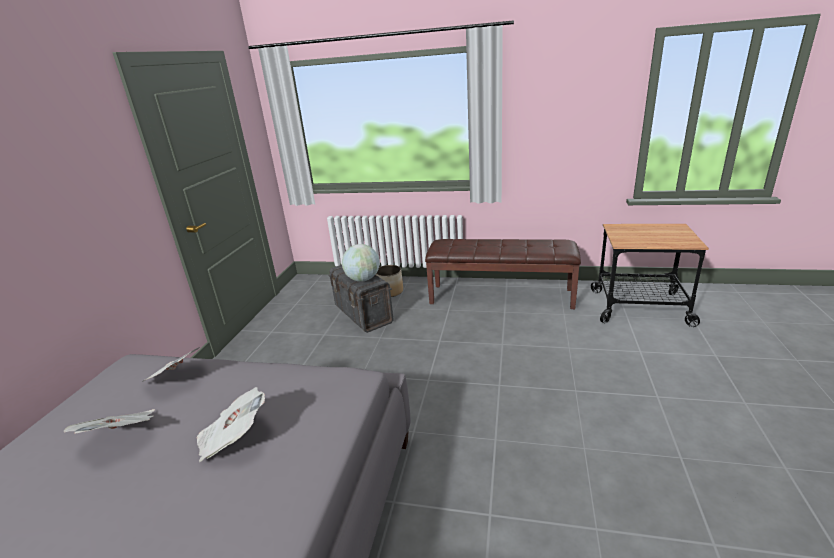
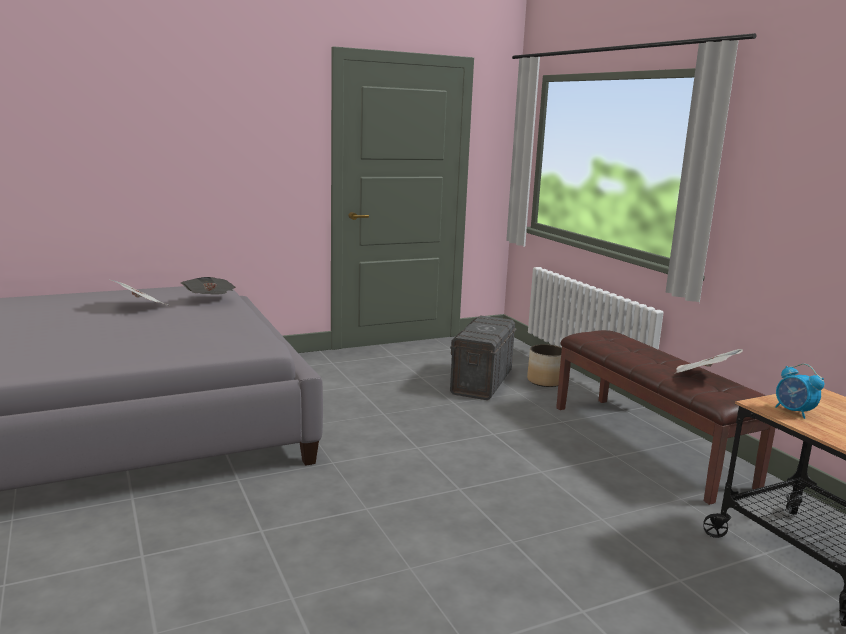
camera: 50 degrees right, 10 degrees down
(233, 438) = (159, 330): newspaper -> newspaper (703, 377)
(363, 279) = (479, 332): globe -> none
(635, 240) = (794, 412): none -> alarm clock

